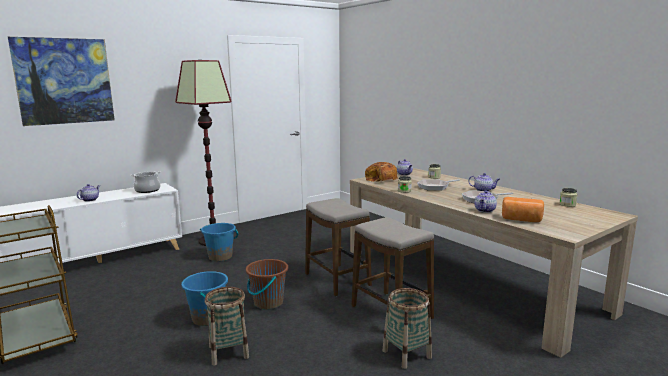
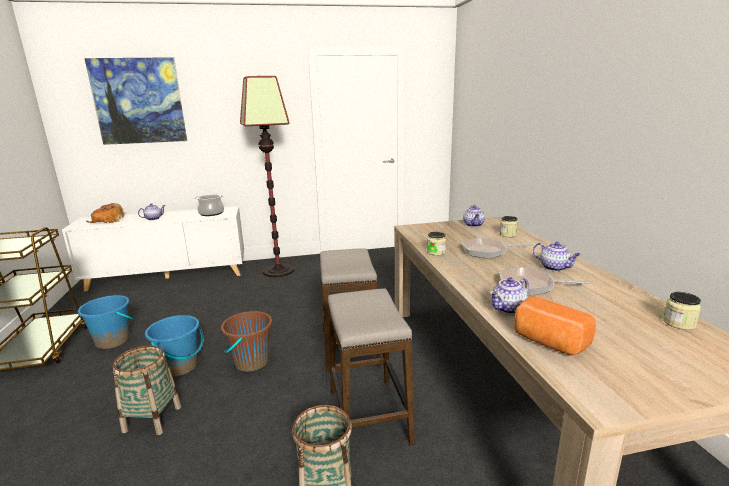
camera: 25 degrees right, 5 degrees up
(220, 257) = (265, 291): blue bucket -> blue bucket (113, 341)
(381, 179) = (432, 229): bread -> bread (107, 220)

